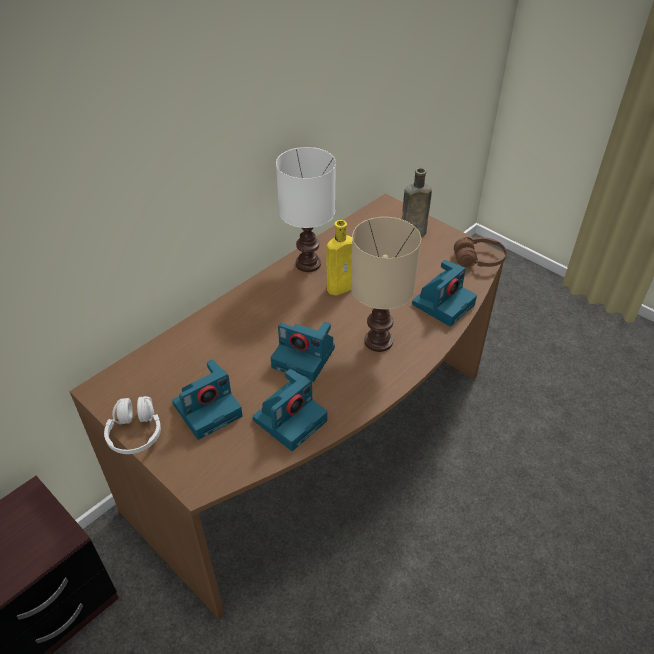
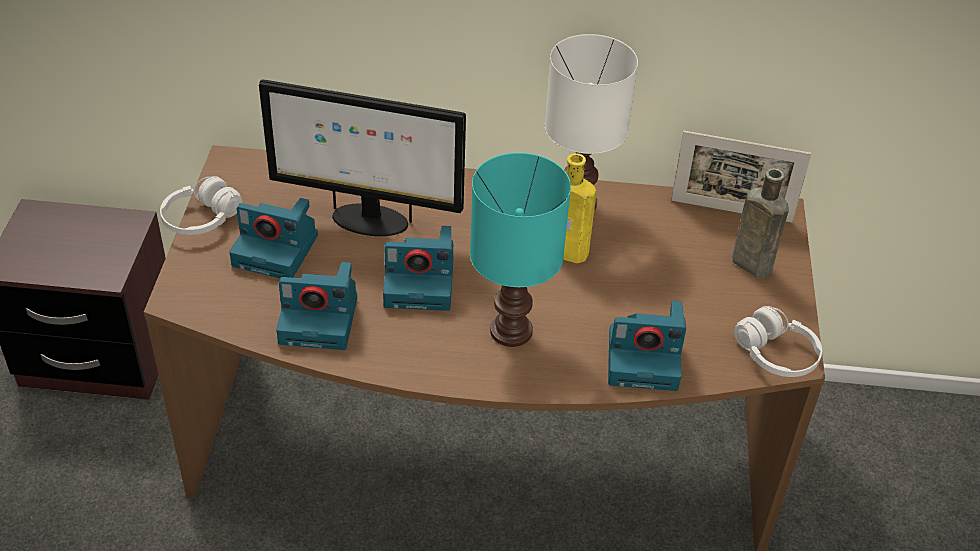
camera: 50 degrees right, 0 degrees up
(229, 353) = (368, 220): none -> monitor
(305, 357) = (421, 283): camera -> camera turned 75 degrees counterclockwise
(370, 218) = (731, 211): none -> picture frame
(378, 340) = (512, 330): beige table lamp -> turquoise table lamp
(478, 260) = (775, 354): brown headphones -> white headphones

